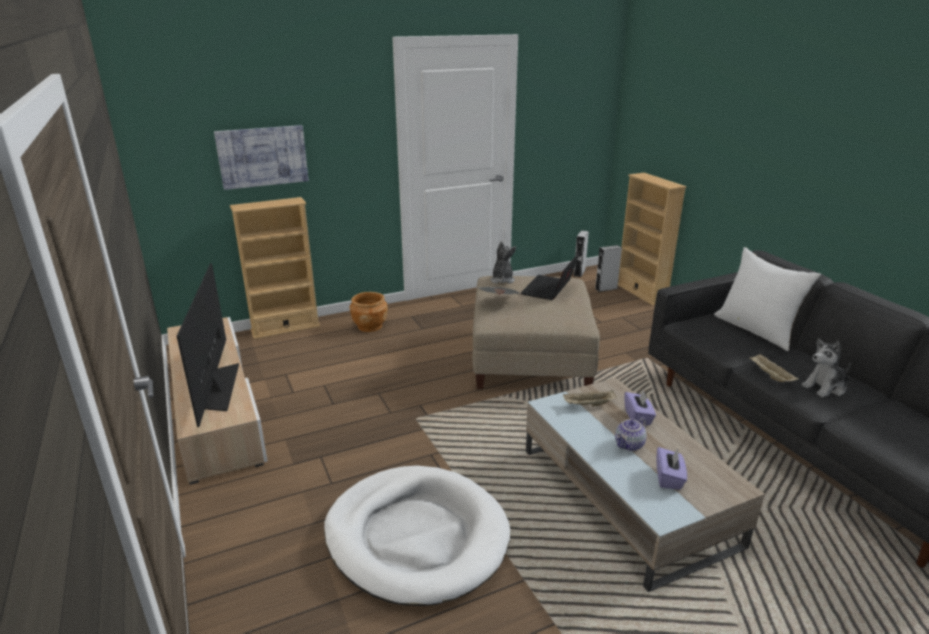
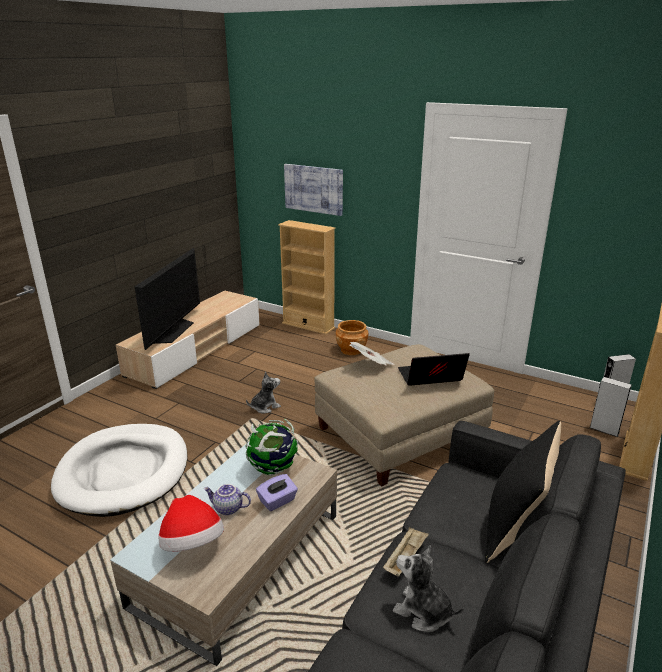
camera: 55 degrees right, 0 degrees up
(218, 388) = (174, 331): television -> television turned 150 degrees clockwise
(502, 280) = (421, 353): plush toy -> plush toy (265, 407)
(588, 405) = (273, 469): beige tray -> globe
(669, 478) = (192, 544): purple tissue box -> hat
(757, 330) = (516, 527): white pillow -> black pillow

